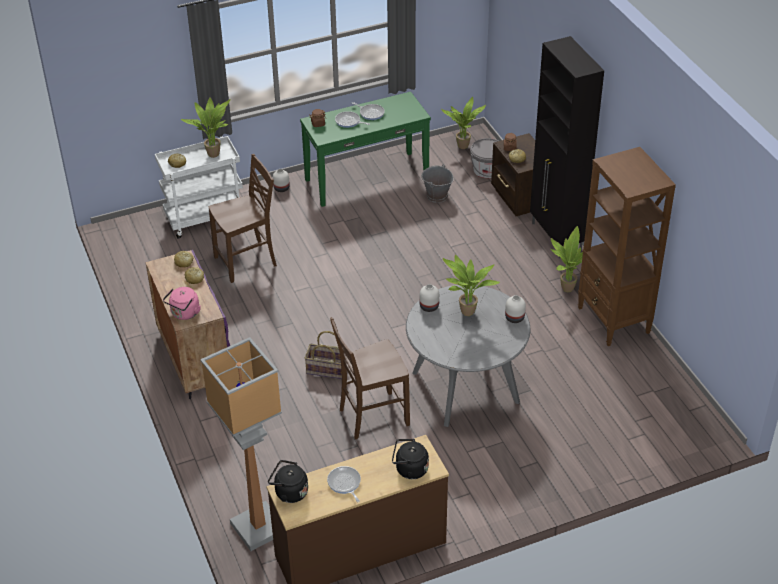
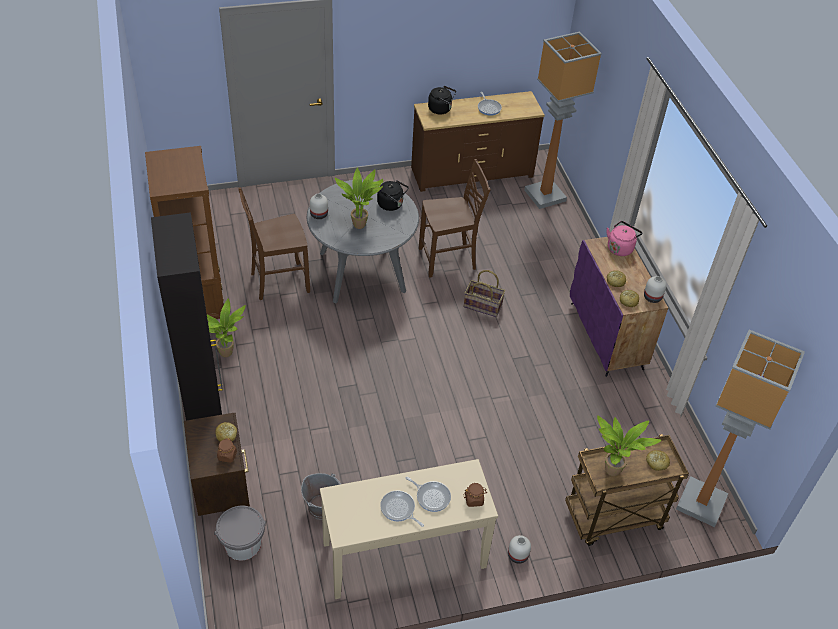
camera: 175 degrees left, 5 degrees up
(130, 237) = (700, 502): none -> floor lamp
(205, 218) = (613, 519): white cart -> brown cart
(247, 262) = (559, 441): brown chair -> brown chair (278, 282)
(289, 492) = (528, 108): black kettle -> black kettle (392, 205)
(366, 178) = (404, 555): green console table -> beige console table
(429, 306) = (392, 236): white vase -> white vase (652, 297)
(464, 147) = (258, 595): potted plant -> none

